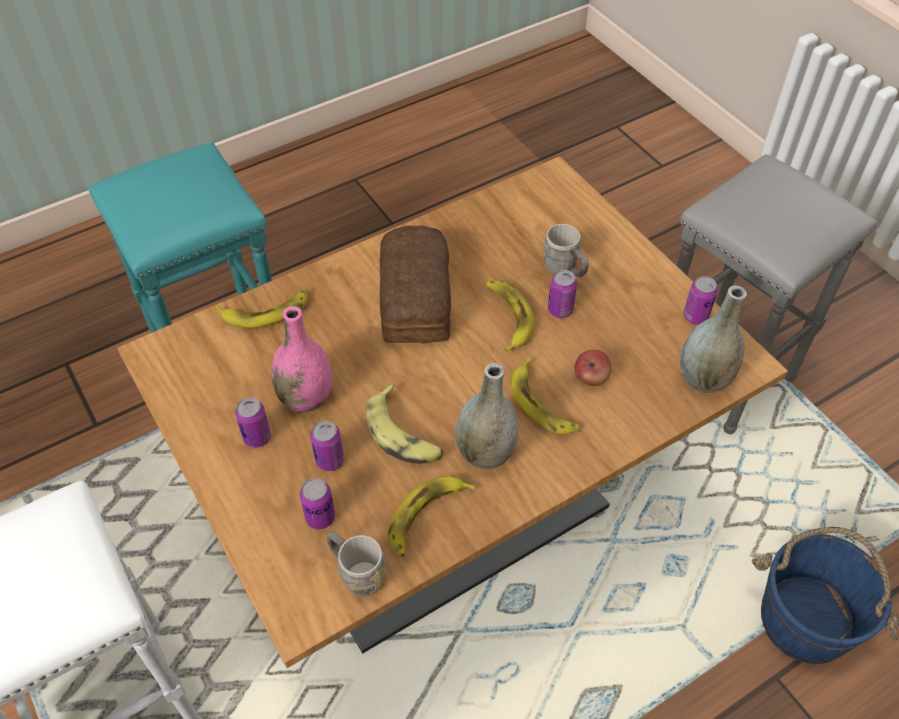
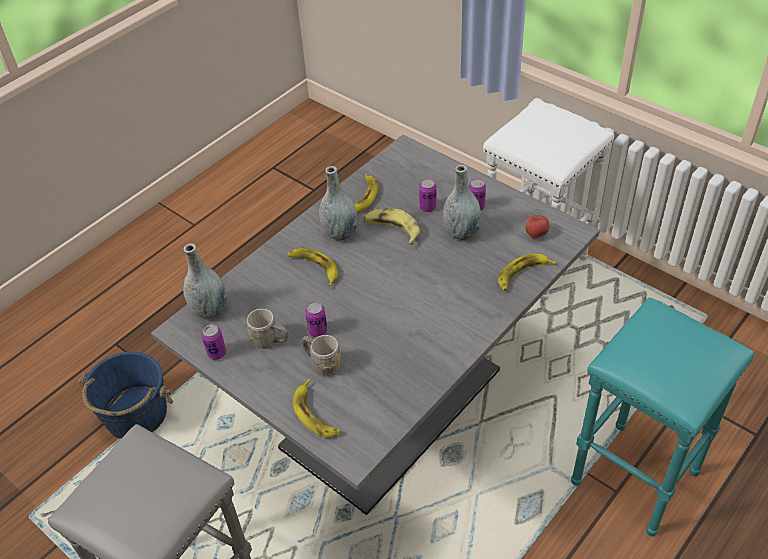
camera: 165 degrees right, 5 degrees down
(306, 398) = (461, 233): pink vase -> grey vase
(320, 517) = (417, 183): can -> none
(356, 573) = (386, 168): grey mug -> grey mug (270, 342)
(417, 297) = (424, 312): bread -> none
(449, 517) = (392, 409): brown dining table -> grey dining table
(508, 317) = (354, 316): banana -> banana (316, 414)
(591, 378) = (286, 291): apple -> apple (536, 234)

